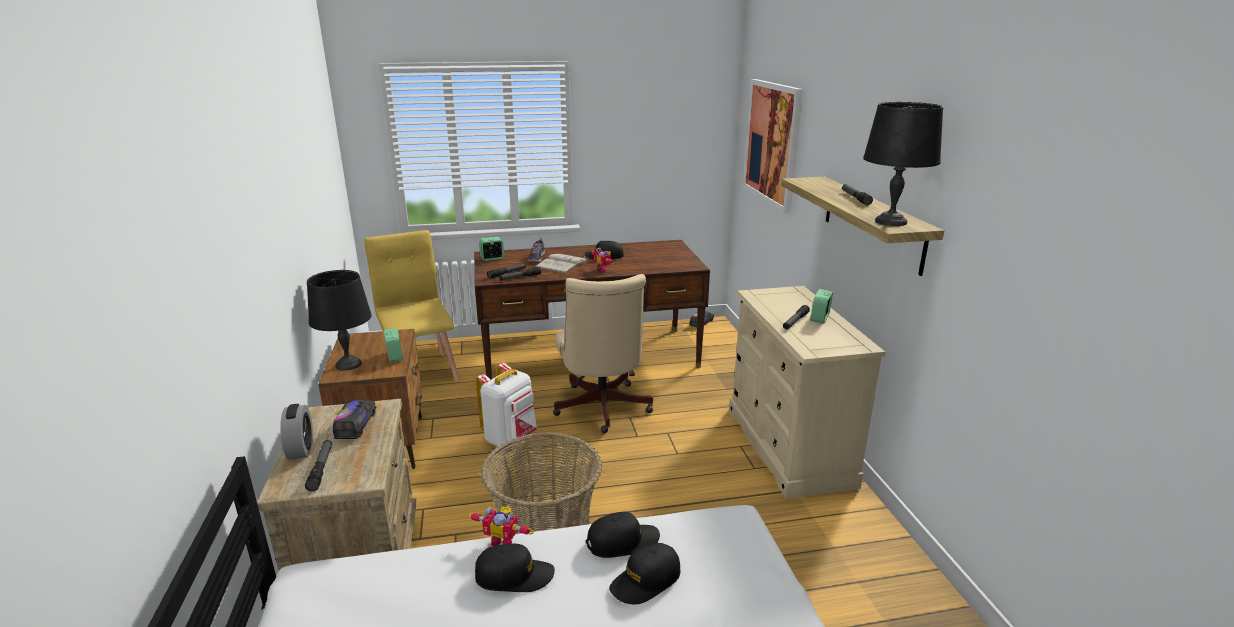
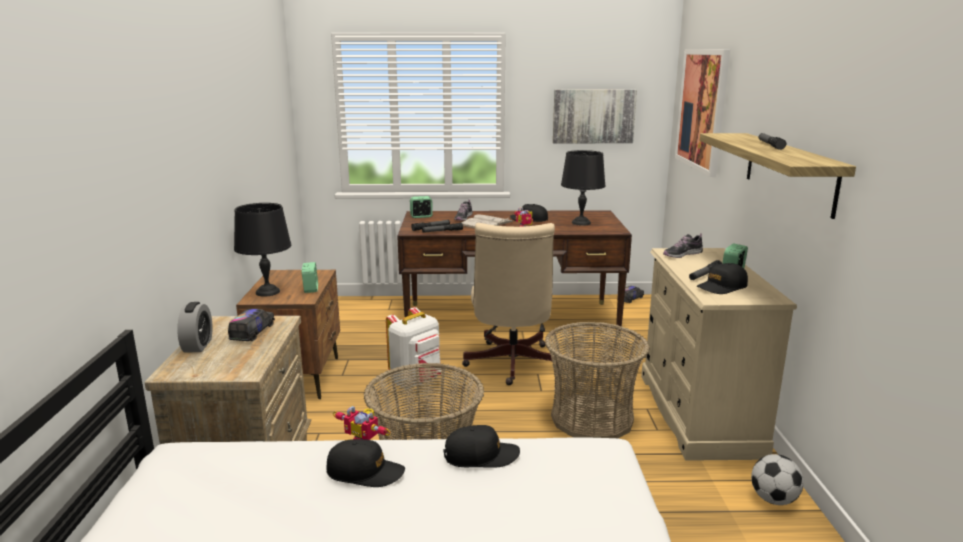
camera: 10 degrees right, 5 degrees down
(321, 469) = (209, 361): flashlight -> none
(421, 372) = (347, 321): yellow chair -> none
(645, 581) = (494, 491): black cap -> black cap (722, 287)
(660, 145) = (593, 116): none -> picture
(691, 462) = (591, 418): none -> basket
(768, 297) = (682, 254): none -> shoe
(869, 531) = (773, 500): none -> football
(891, 221) = (799, 159): black table lamp -> black table lamp (581, 223)

